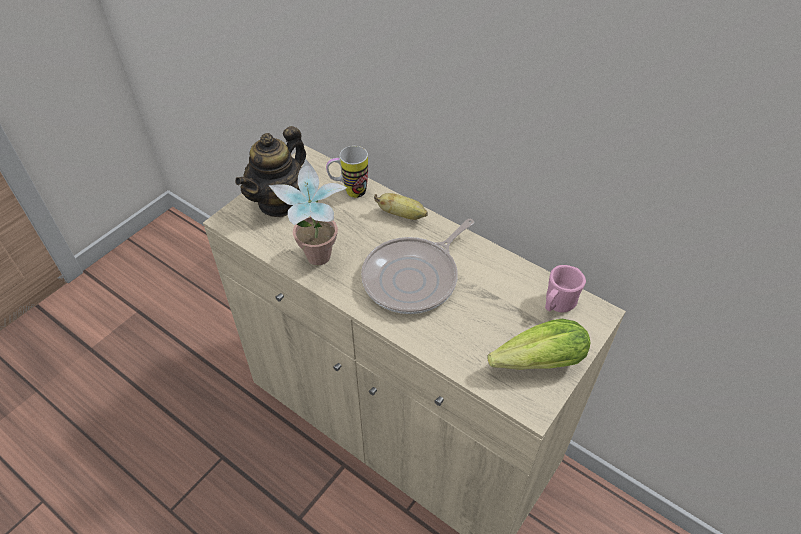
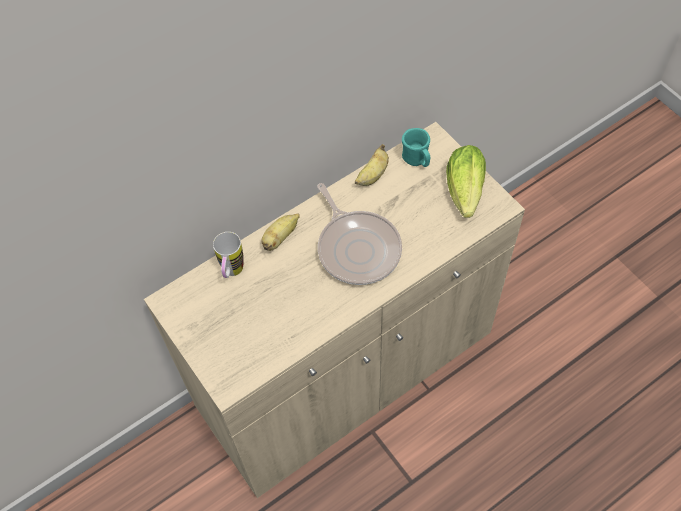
camera: 70 degrees left, 10 degrees up
(279, 202) = (221, 336): teapot -> none
(318, 263) = (315, 317): potted plant -> none
(514, 269) = (372, 175): none -> banana
(557, 305) = (417, 160): pink mug -> turquoise mug

